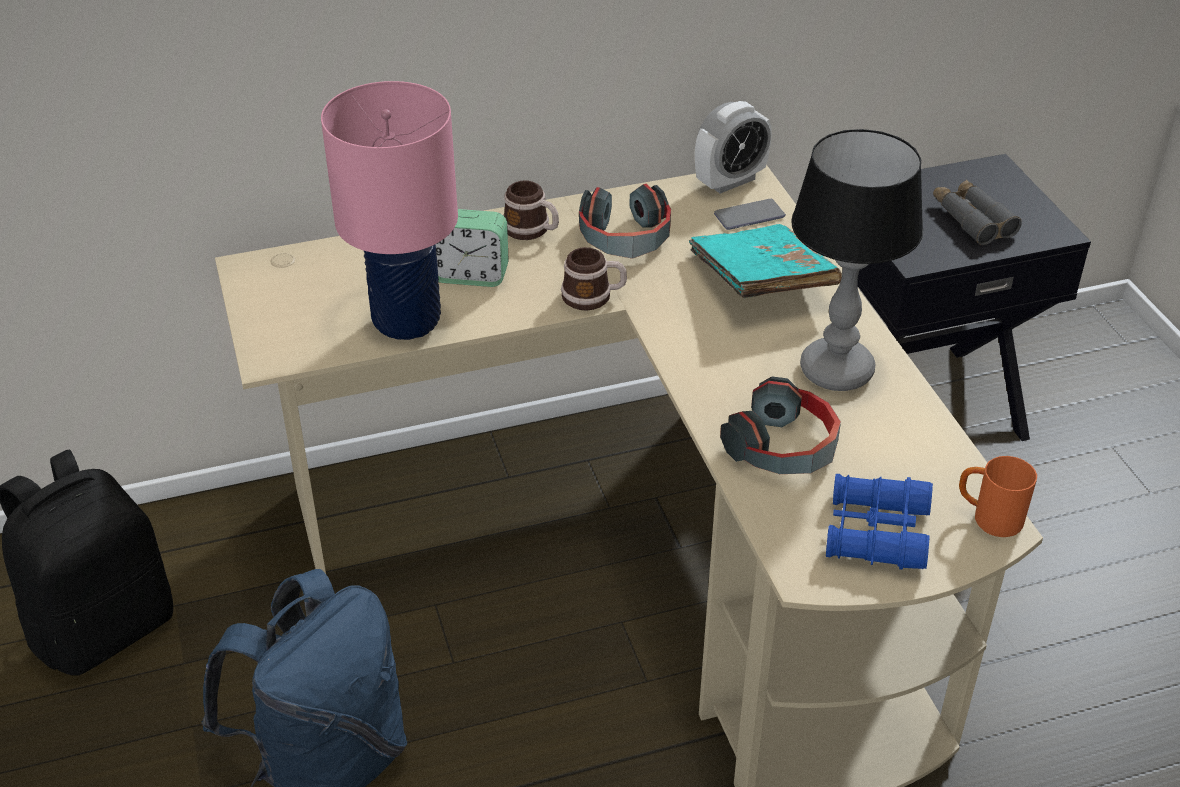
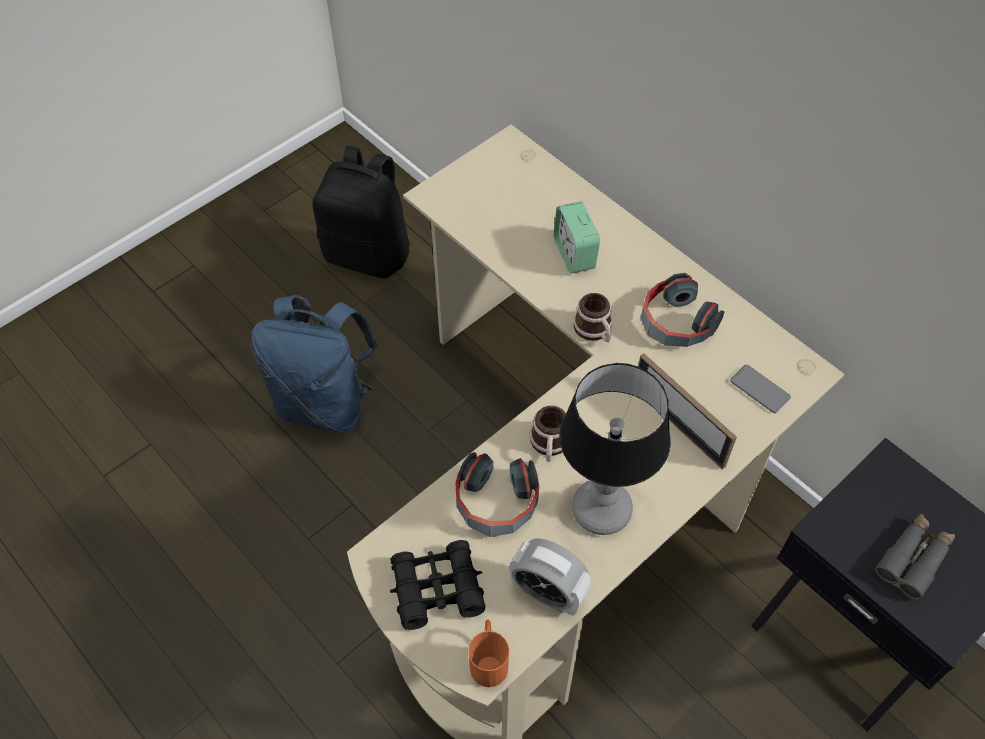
camera: 65 degrees right, 15 degrees up
(406, 325) = (501, 245): pink table lamp -> none
(532, 230) = (647, 266): mug -> mug (549, 445)
(730, 181) = (796, 361): alarm clock -> alarm clock (548, 593)
(761, 282) = (678, 426): turquoise book -> picture frame
(876, 533) = (437, 589): blue binoculars -> black binoculars

